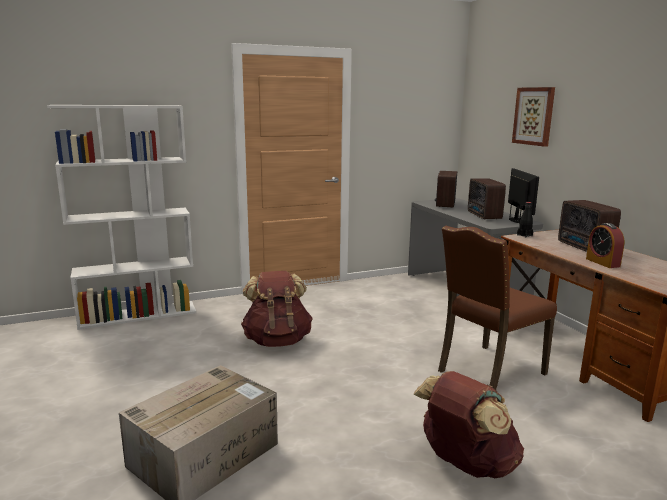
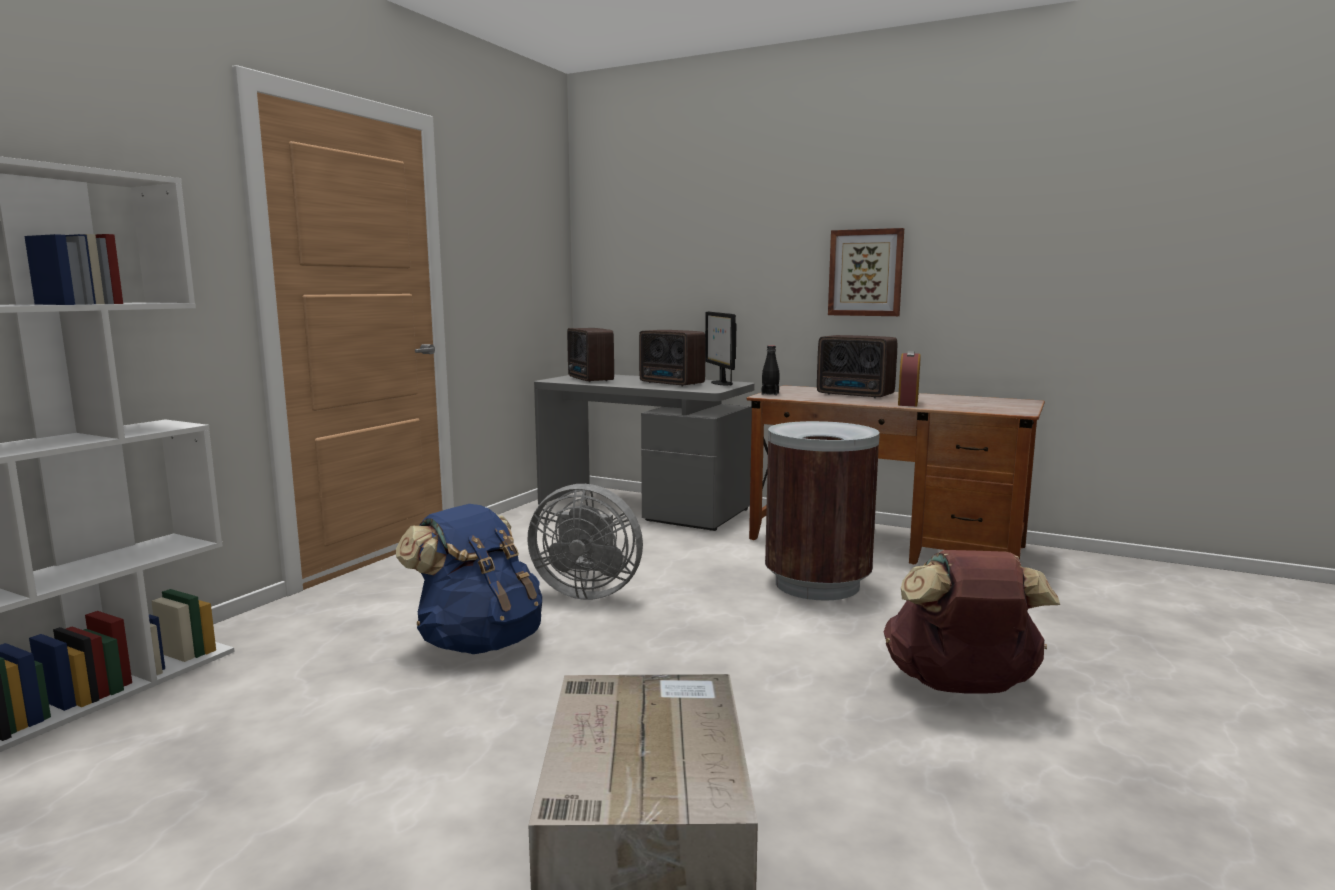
camera: 40 degrees left, 5 degrees down
(277, 340) = (479, 642): brown backpack -> blue backpack
(357, 332) = (586, 591): none -> grey fan
(488, 372) = (816, 584): brown chair -> brown trash can
(517, 220) = (721, 383): monitor -> monitor turned 150 degrees counterclockwise
(534, 116) = (714, 236): picture -> picture (865, 273)
(602, 262) = (908, 403): alarm clock -> alarm clock turned 75 degrees clockwise

